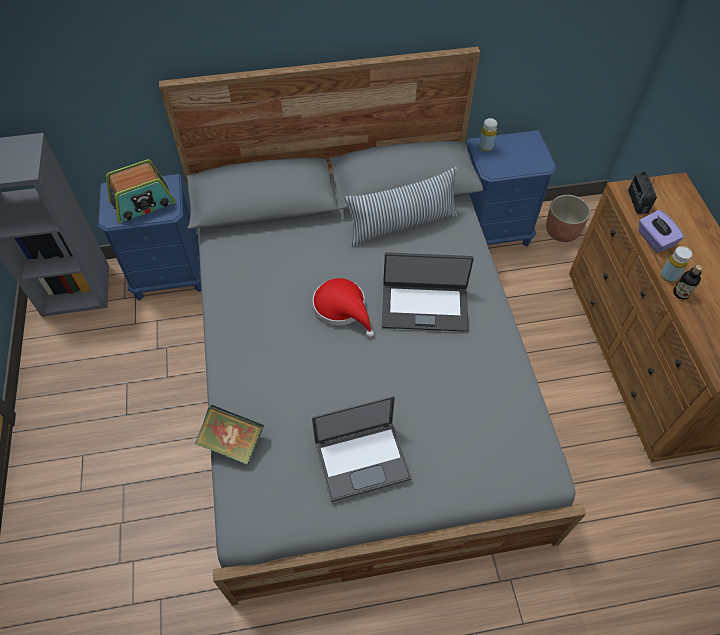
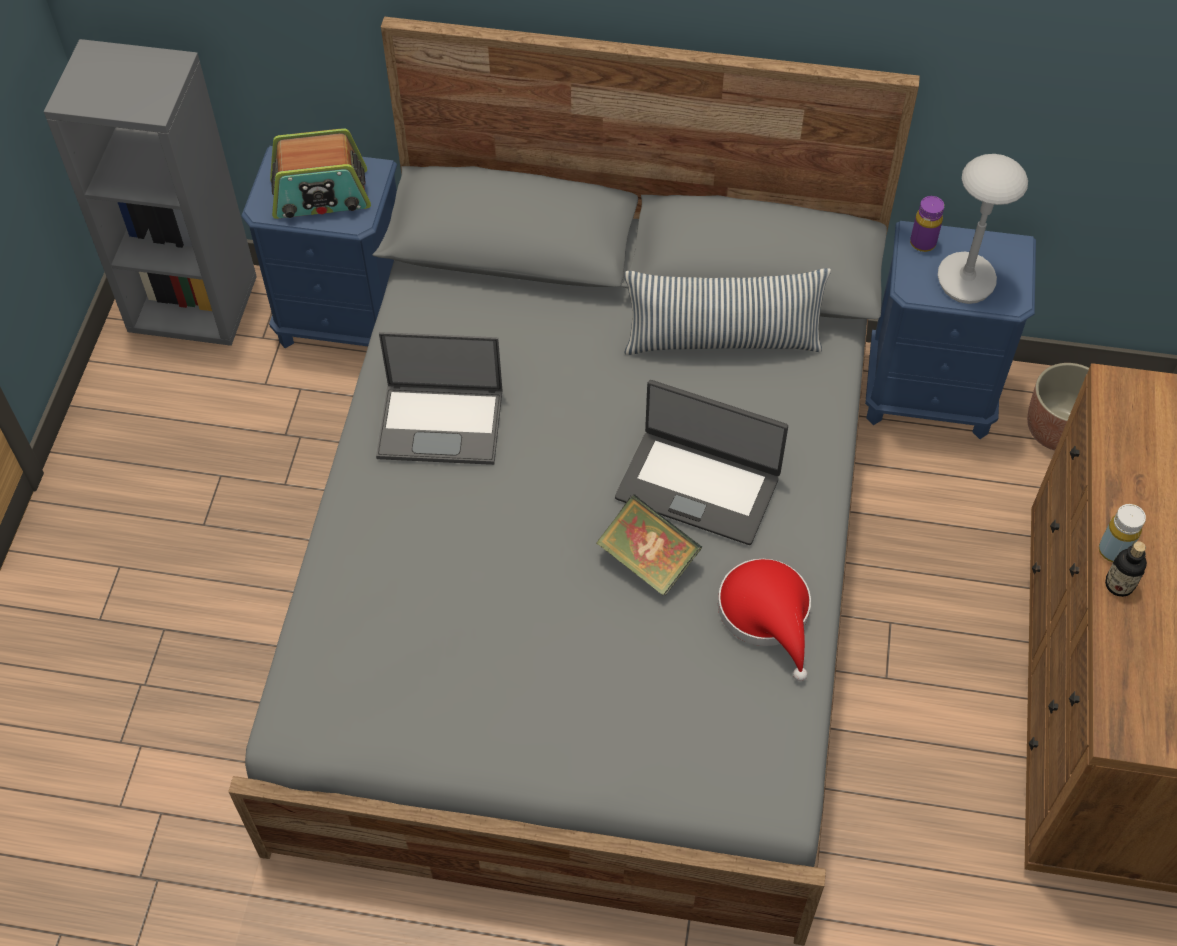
camera: 20 degrees right, 0 degrees up
(232, 442) = (320, 602): book -> book (648, 560)
(342, 308) = (565, 451): red hat -> red hat (767, 615)
(363, 459) = (500, 688): laptop -> laptop (442, 423)
(485, 147) = (922, 243): yellow bottle -> purple bottle
(516, 160) = (966, 280): none -> grey table lamp
(637, 201) = (1127, 410): radio -> none
(654, 239) = (1121, 483): purple tissue box -> none

